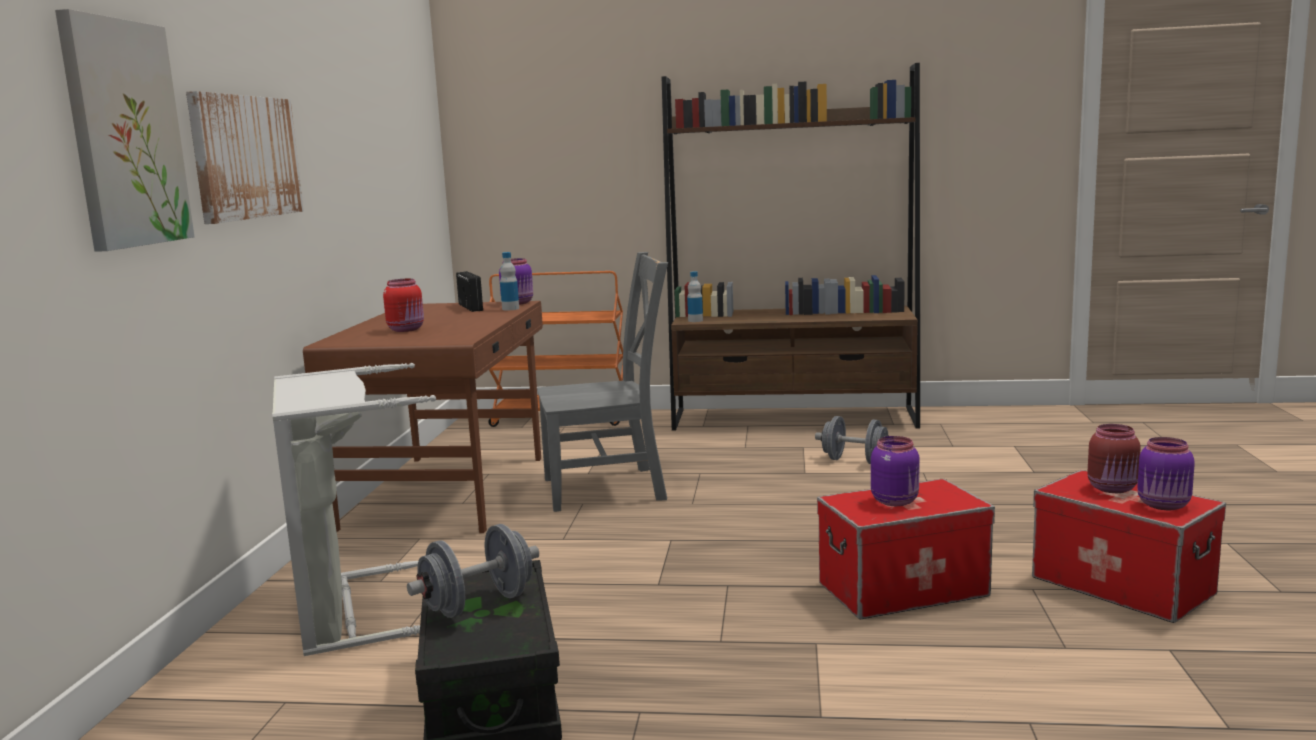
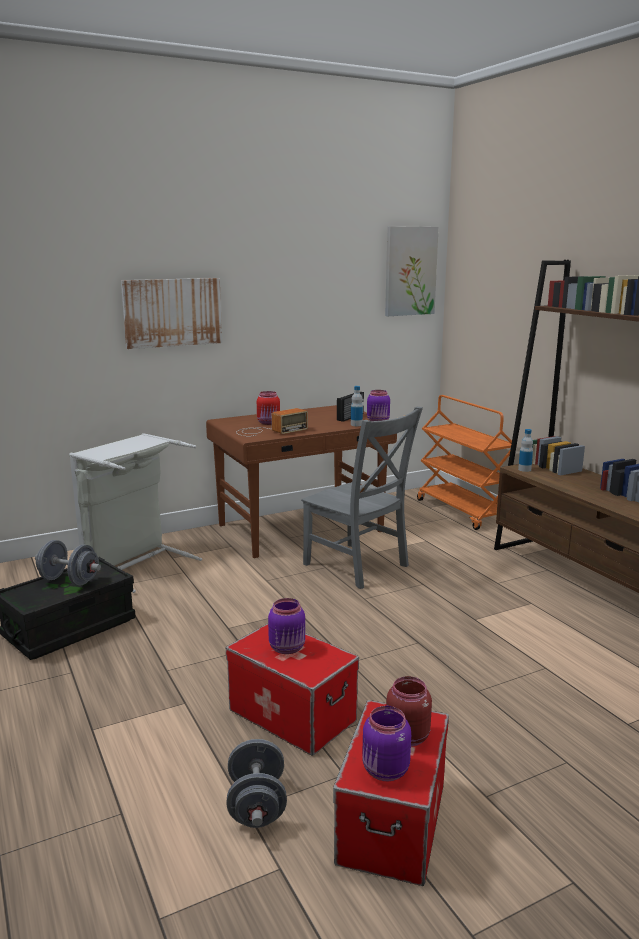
camera: 55 degrees right, 5 degrees up
(125, 134) = (65, 304): picture -> picture (410, 271)
(445, 332) = (268, 431): none -> radio
(855, 461) = (529, 632): grey dumbbell -> grey dumbbell (257, 805)

